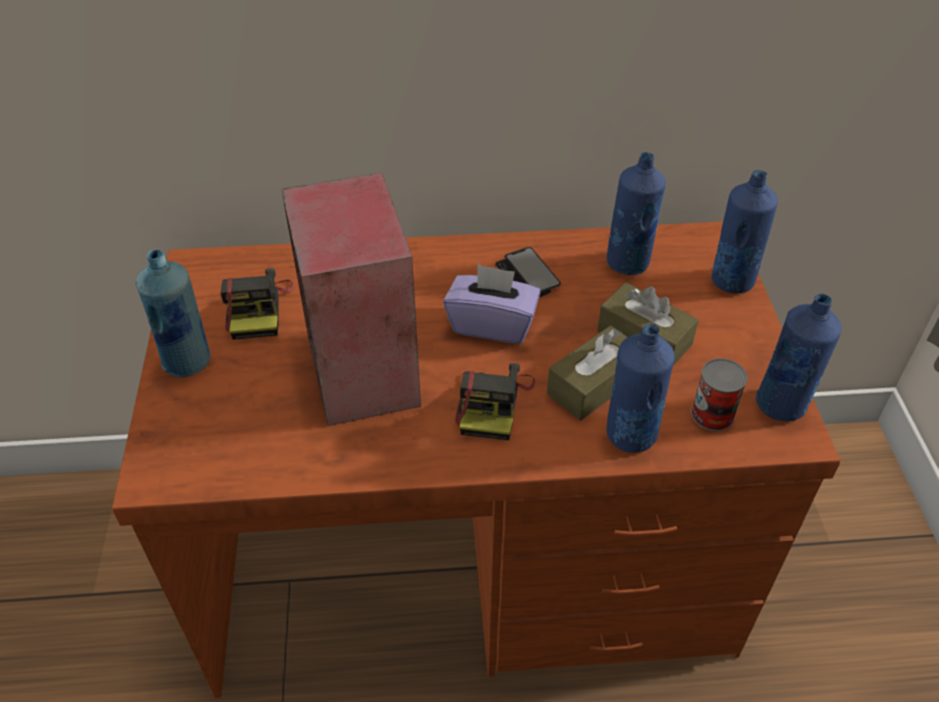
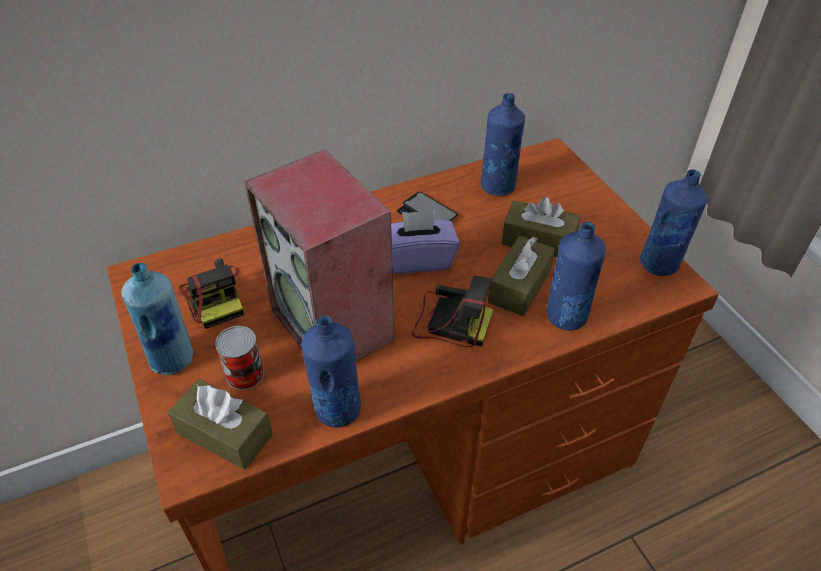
camera: 20 degrees left, 0 degrees up
(202, 452) = (224, 433): none -> brown tissue box
(492, 403) = (450, 322): camera -> camera turned 60 degrees counterclockwise
(712, 414) = (616, 284): can -> can (245, 374)
(731, 280) = (578, 182): blue bottle -> blue bottle (337, 410)

